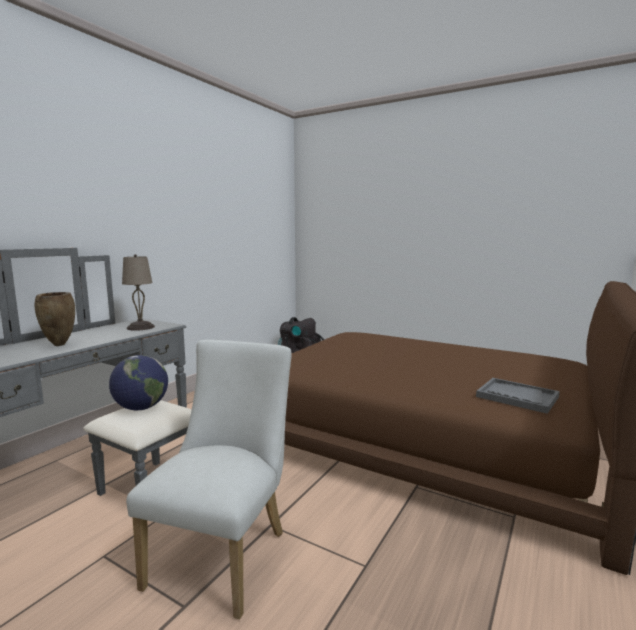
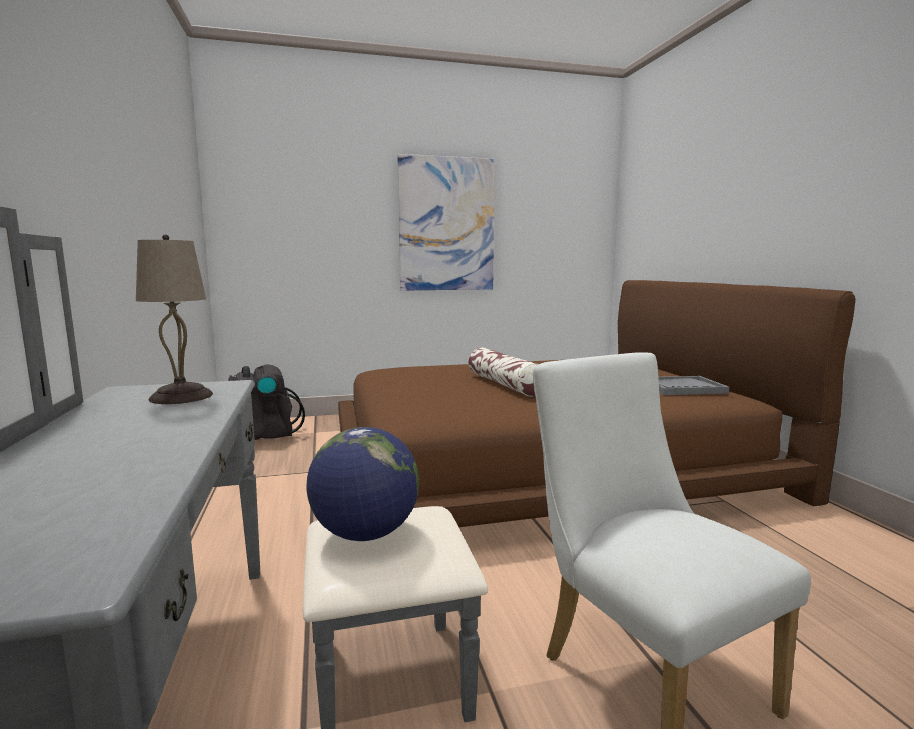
camera: 45 degrees left, 0 degrees up
(59, 345) = (123, 456): brown vase -> none
(383, 358) = (505, 385): none -> pillow
(446, 224) = (446, 224): none -> picture

